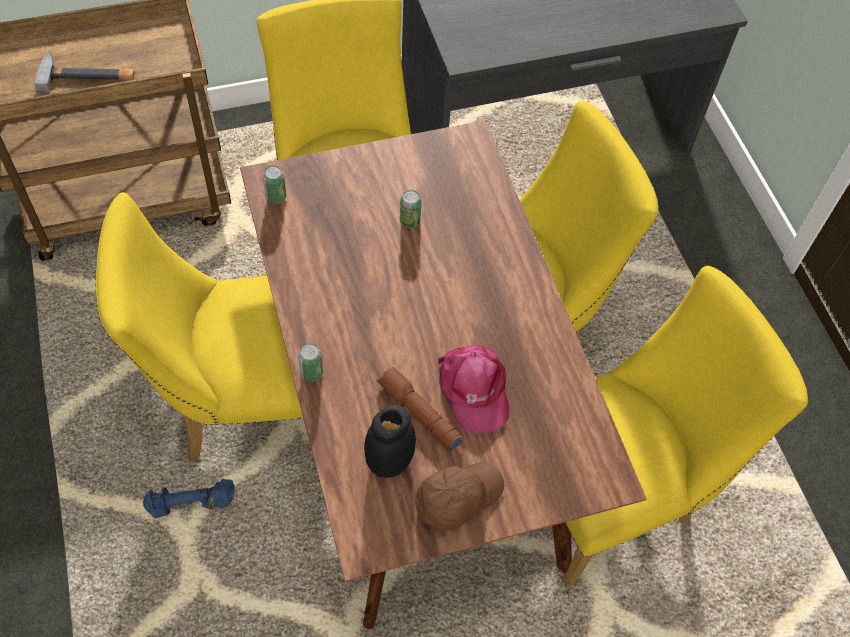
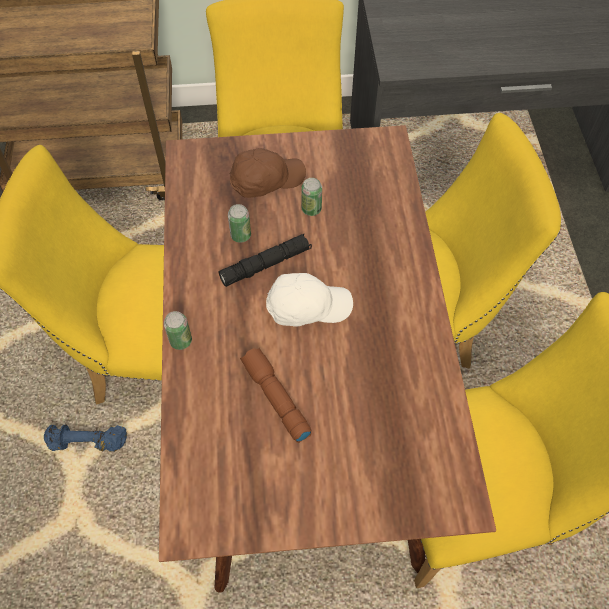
camera: 15 degrees right, 0 degrees up
(88, 75) = (54, 46): hammer -> none
(276, 197) = (191, 171): can -> can (240, 235)
(377, 284) = (266, 264): none -> black flashlight
(389, 461) = (234, 443): black jar -> none
(429, 320) = (307, 306): none -> white cap
(456, 498) = (294, 493): brown cap -> brown cap (266, 180)
(473, 389) = (336, 383): pink cap -> none

